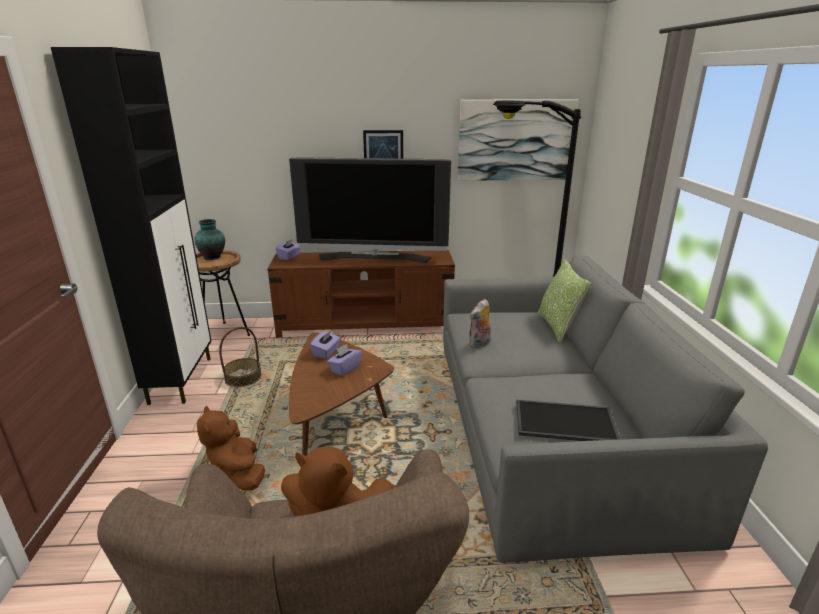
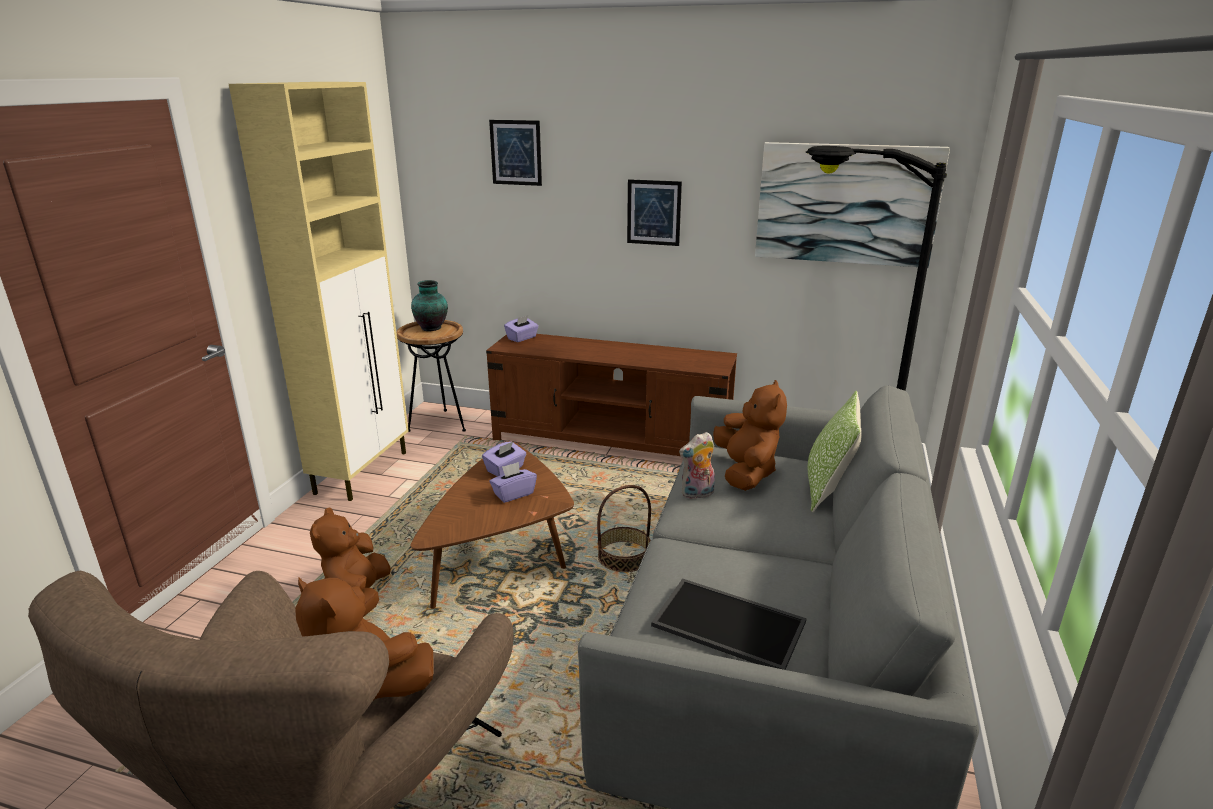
camera: 20 degrees right, 0 degrees up
(182, 379) = (363, 472): black cabinet -> beige cabinet
(243, 377) = (428, 482): basket -> basket (624, 557)
(272, 113) = (516, 152): none -> picture
(374, 258) = (626, 352): television -> none
(501, 325) = (746, 472): none -> brown plush toy

